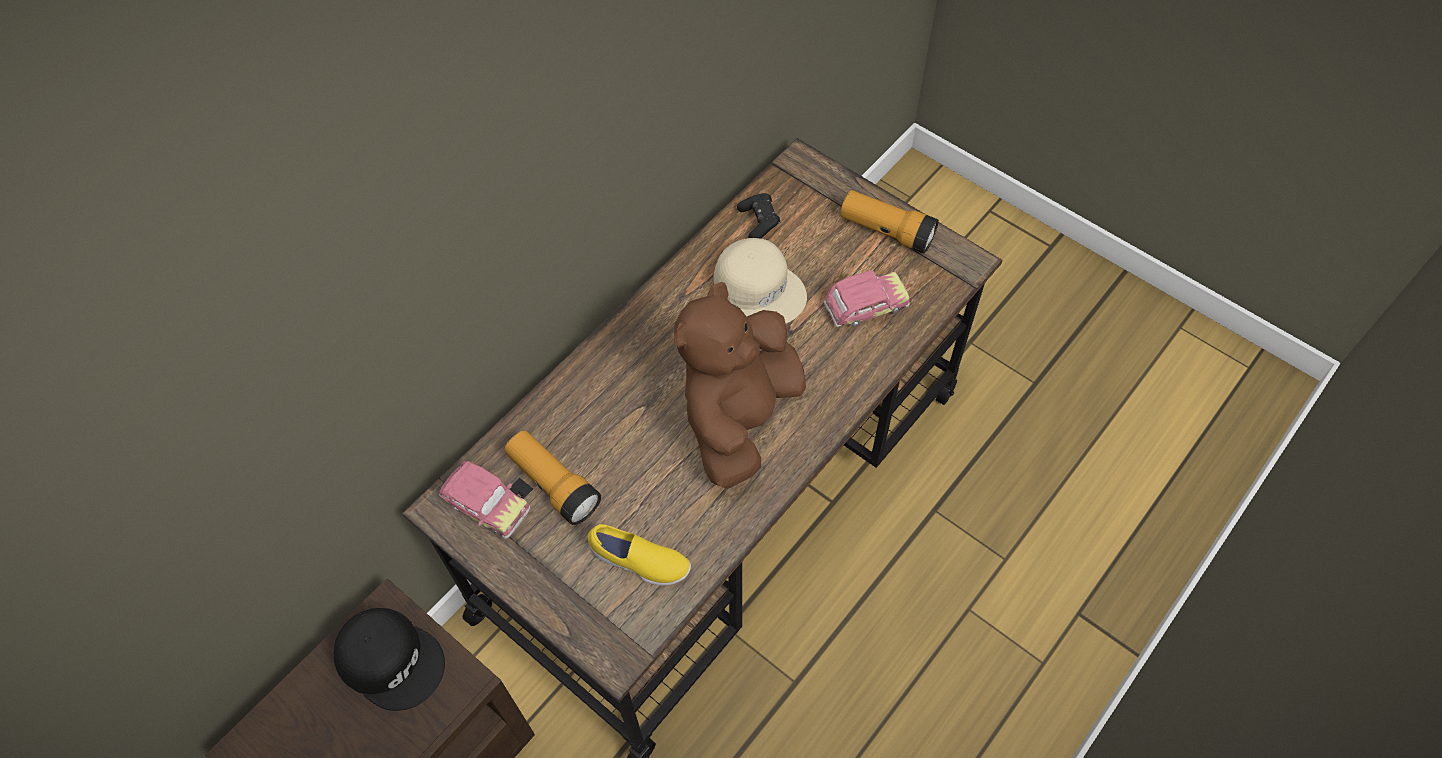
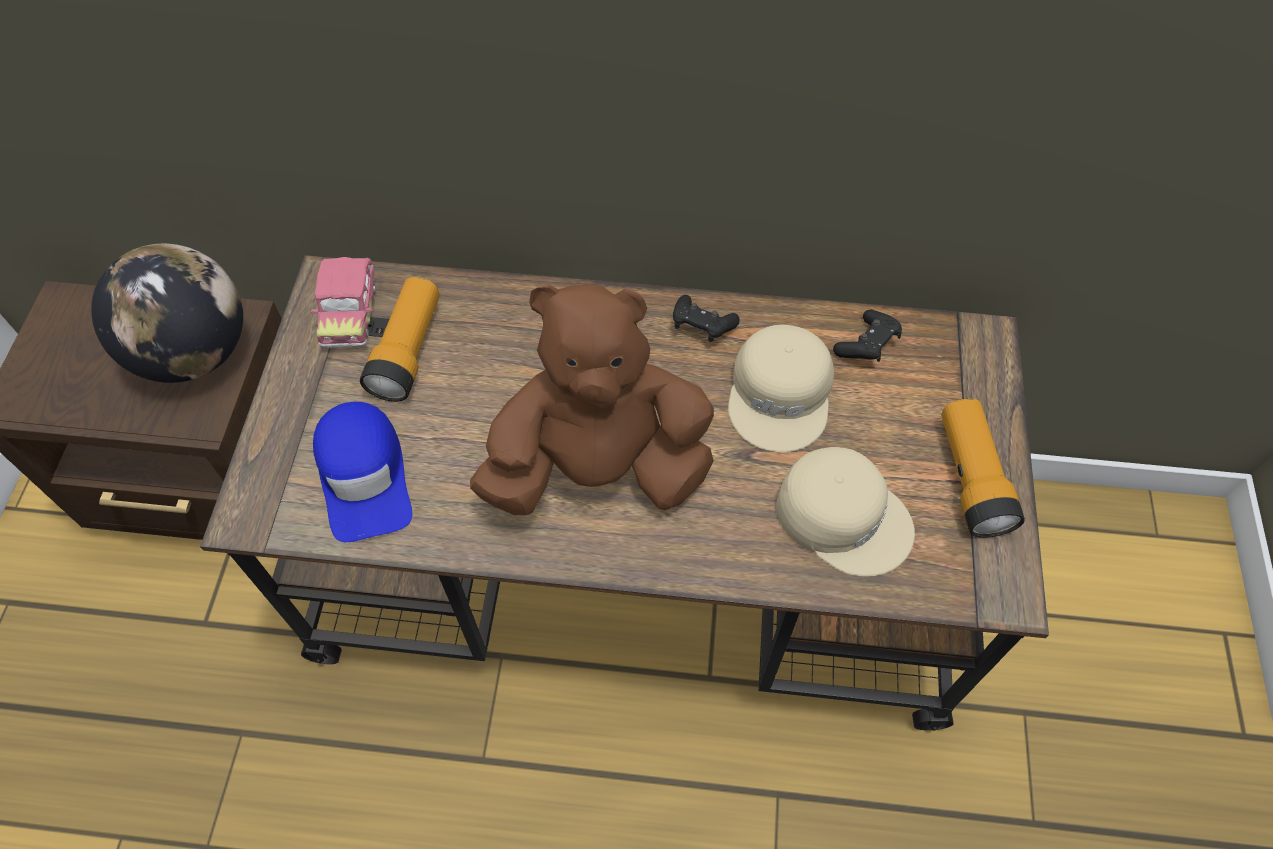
camera: 55 degrees right, 0 degrees up
(392, 659) = (195, 353): black cap -> globe
(640, 563) = (364, 476): yellow shoe -> blue cap
(675, 299) = (701, 326): none -> black game controller
(865, 307) = (844, 515): toy car -> beige cap

